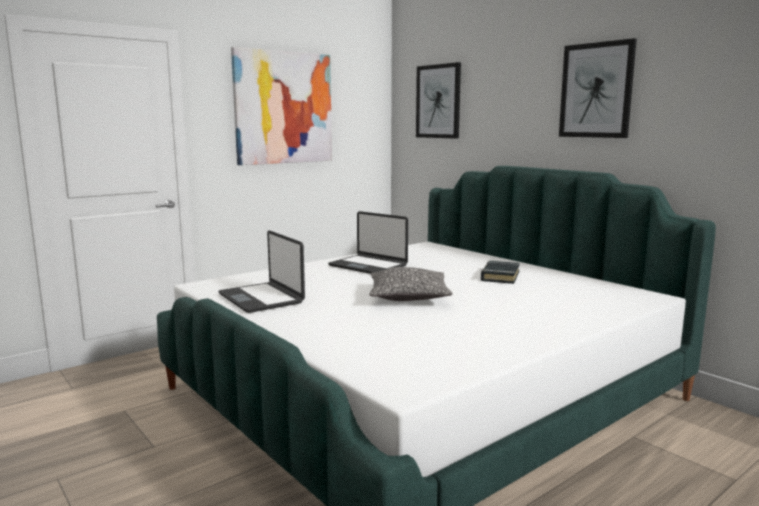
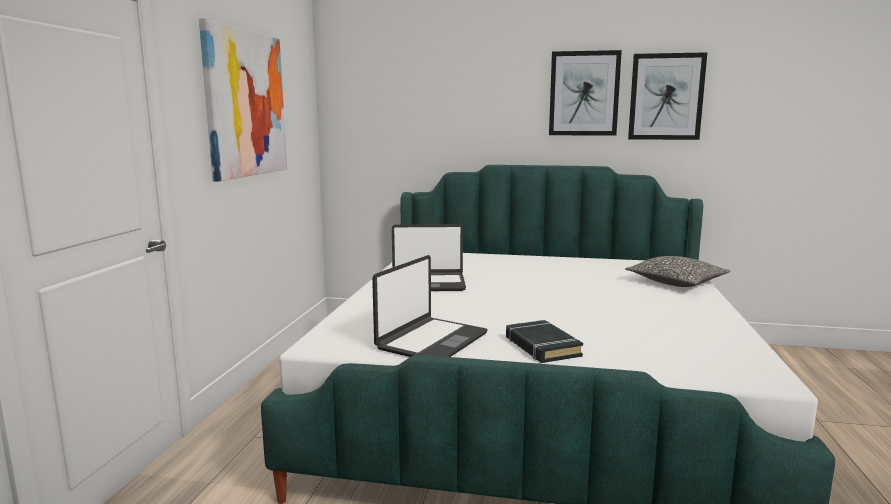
camera: 40 degrees left, 0 degrees up
(262, 298) = (431, 341): laptop -> laptop turned 75 degrees counterclockwise
(408, 296) = (545, 303): pillow -> pillow (676, 282)
(438, 101) = (392, 100): picture -> picture (666, 97)
(500, 276) = (553, 270): black book -> black book (541, 347)

